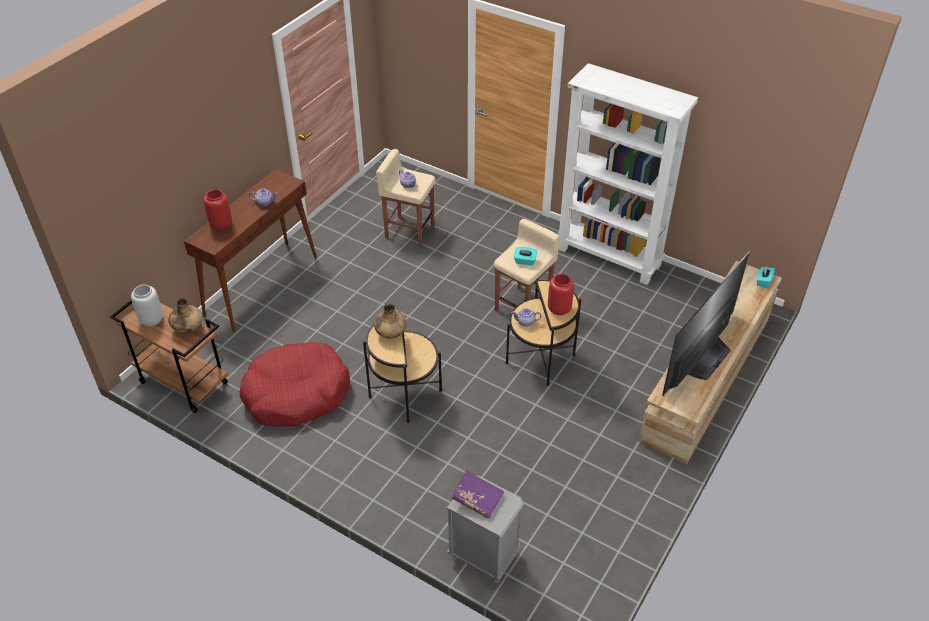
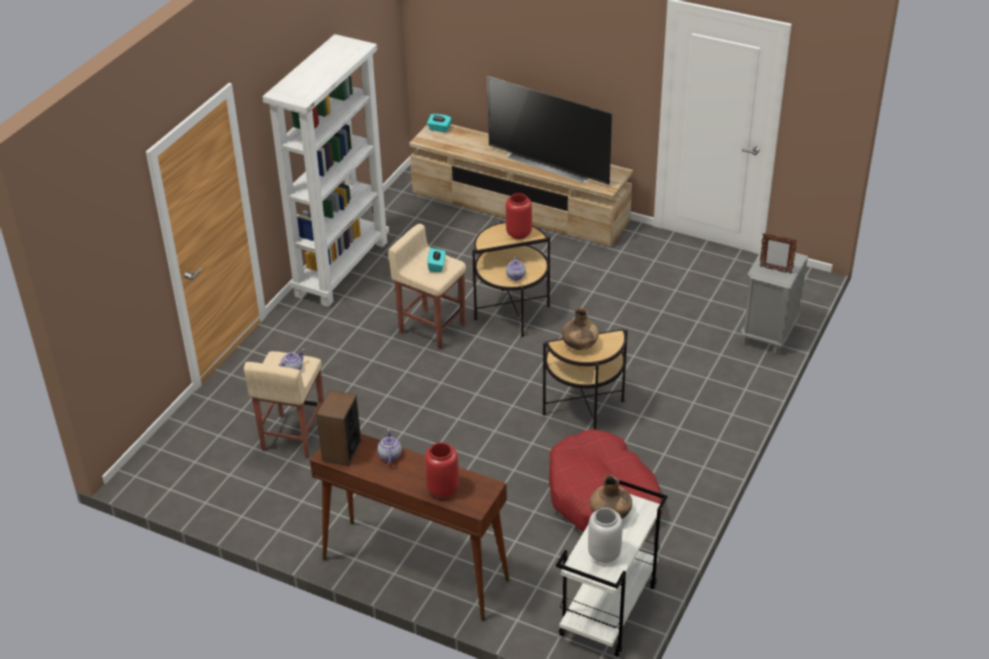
camera: 95 degrees left, 5 degrees down
(182, 383) = (609, 611): brown cart -> white cart
(278, 182) = (341, 451): none -> speaker
(477, 499) = (775, 270): purple book -> picture frame

